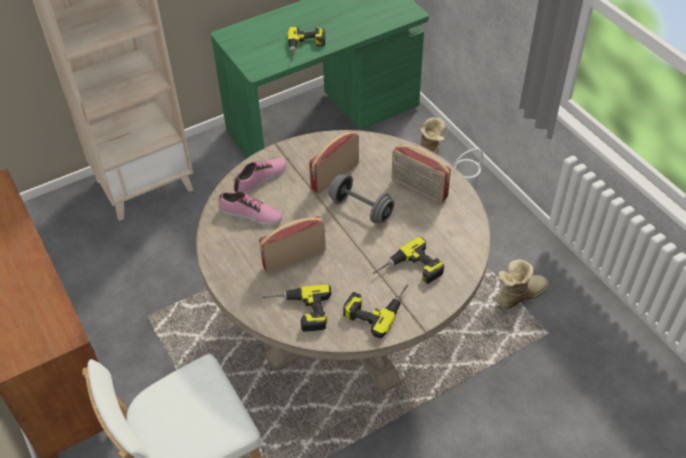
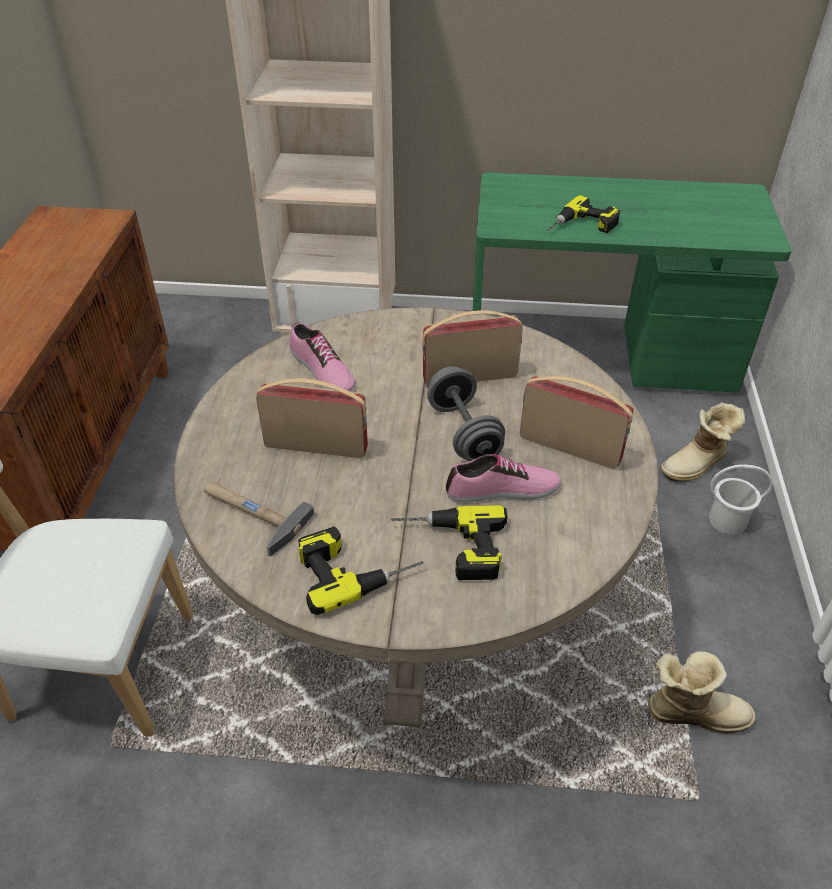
camera: 35 degrees right, 5 degrees down
(261, 179) = (376, 338): shoe -> shoe (503, 490)
(298, 312) = (250, 514): power drill -> hammer
(418, 189) = (570, 447): radio -> radio turned 135 degrees clockwise

